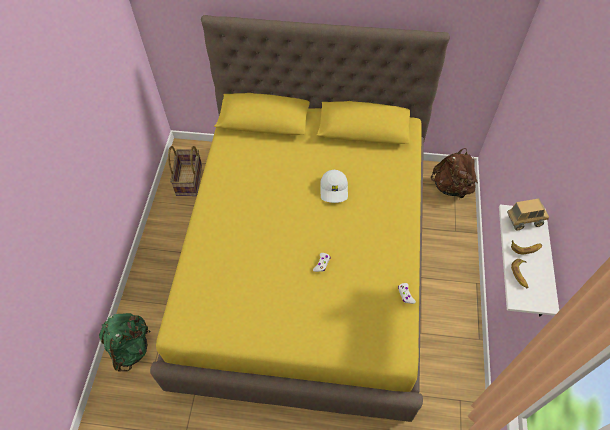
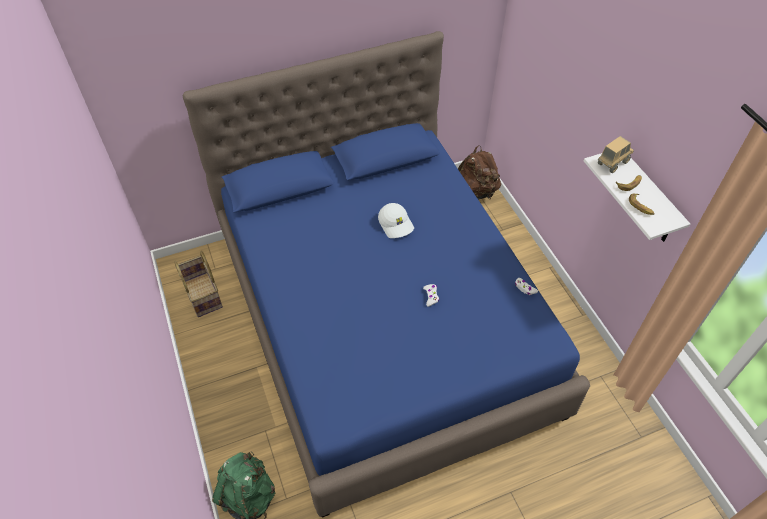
camera: 30 degrees left, 5 degrees down
(306, 264) = (383, 322): yellow bed -> blue bed

